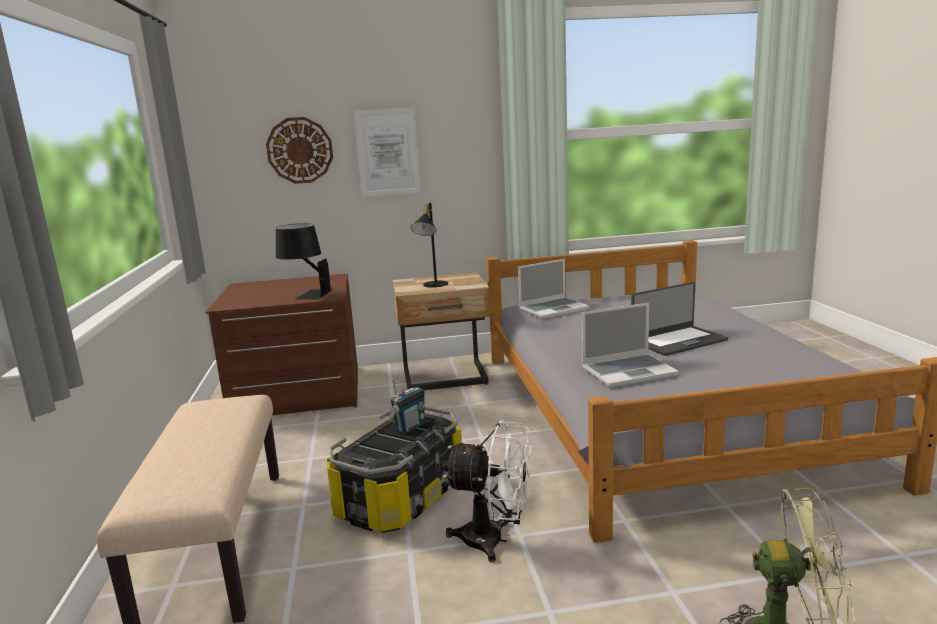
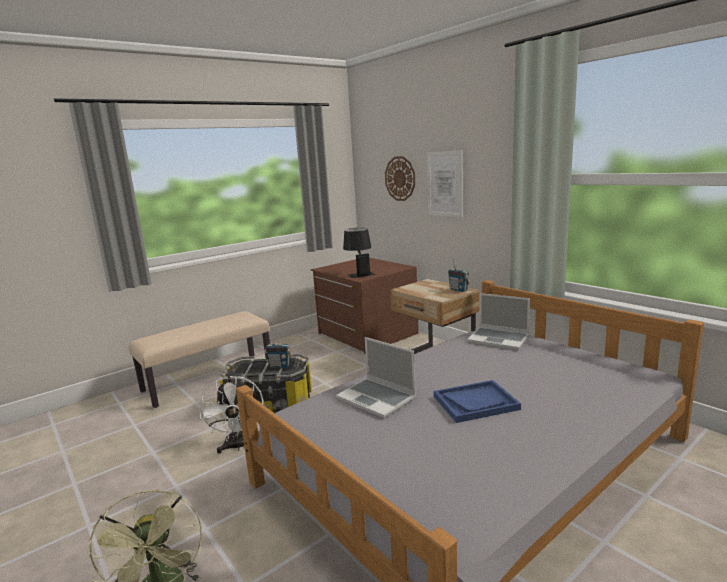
camera: 60 degrees right, 0 degrees up
(432, 285) = (426, 289): black table lamp -> none
(463, 277) = (458, 290): none -> radio
(678, 341) = (475, 403): laptop -> blue tray

